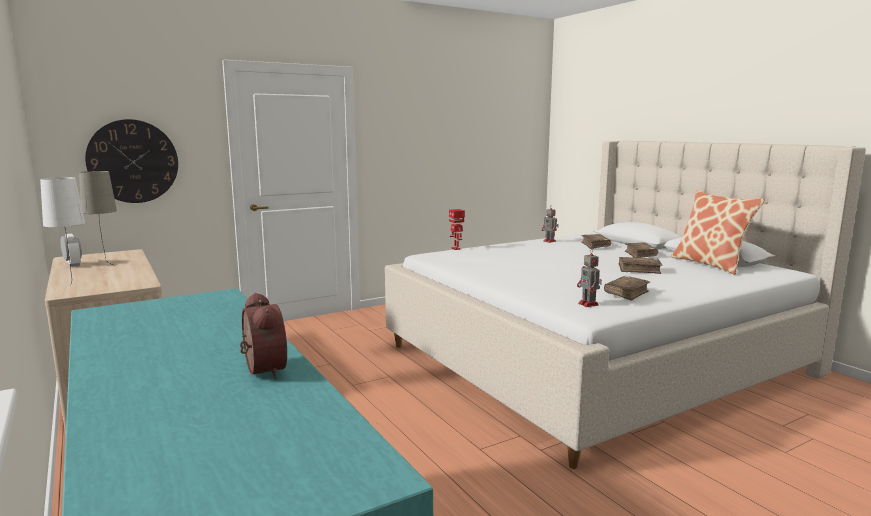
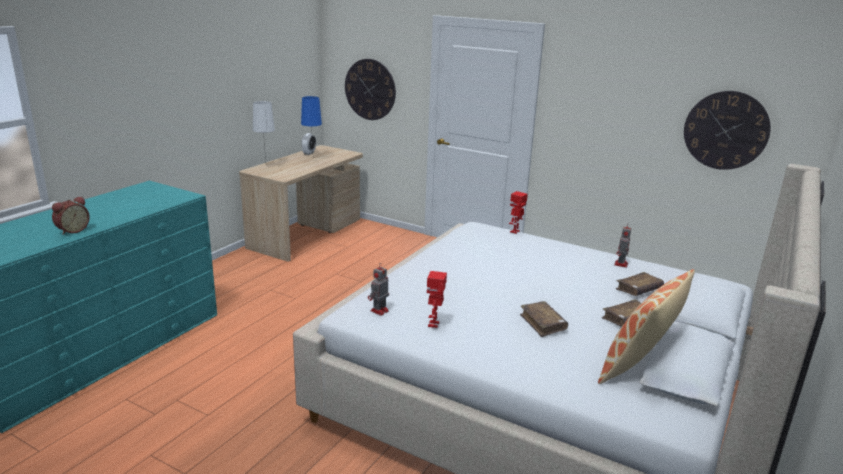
camera: 60 degrees right, 10 degrees up
(105, 266) = (312, 160): beige table lamp -> blue table lamp
(496, 145) = (726, 130): none -> wall clock
(626, 293) = (434, 324): brown book -> toy robot

